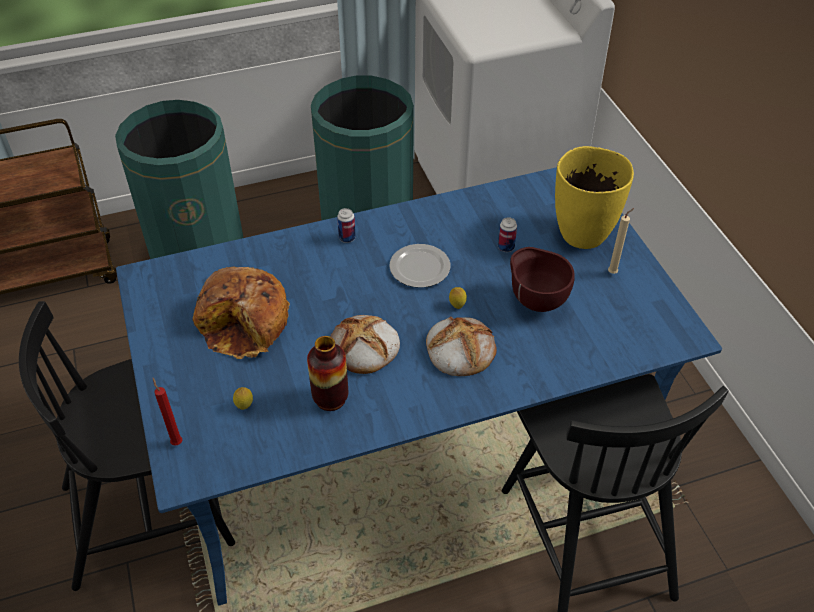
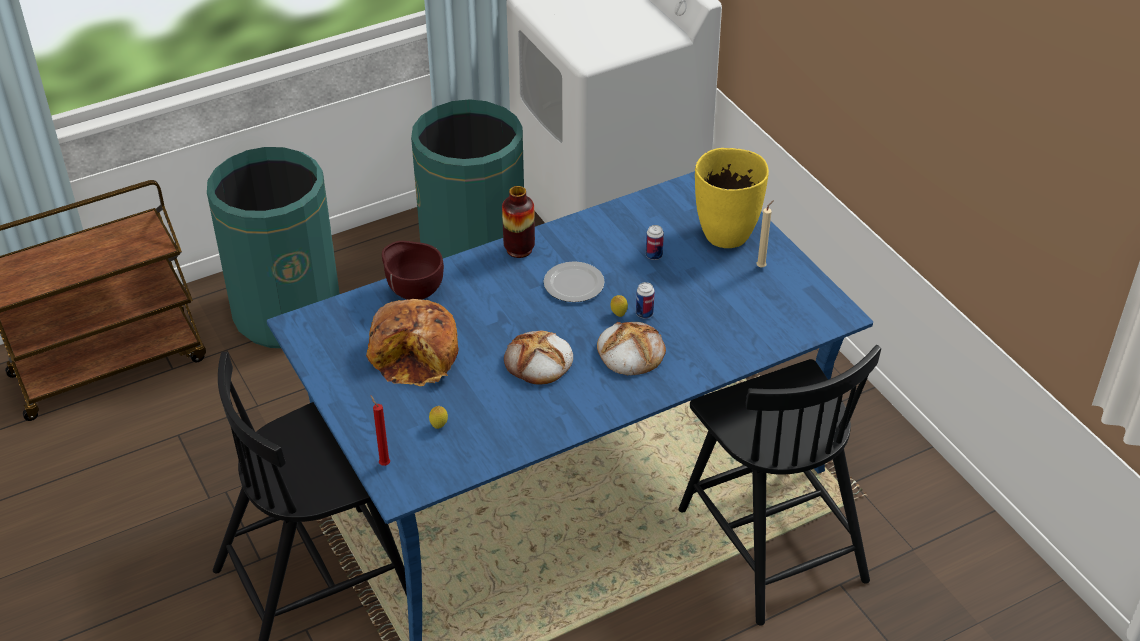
camera: 10 degrees left, 5 degrees down
(330, 399) = (519, 409): vase -> vase (519, 249)
(347, 238) = (494, 265): can -> can (644, 313)
(536, 300) = (693, 300): brown bowl -> brown bowl (414, 292)

